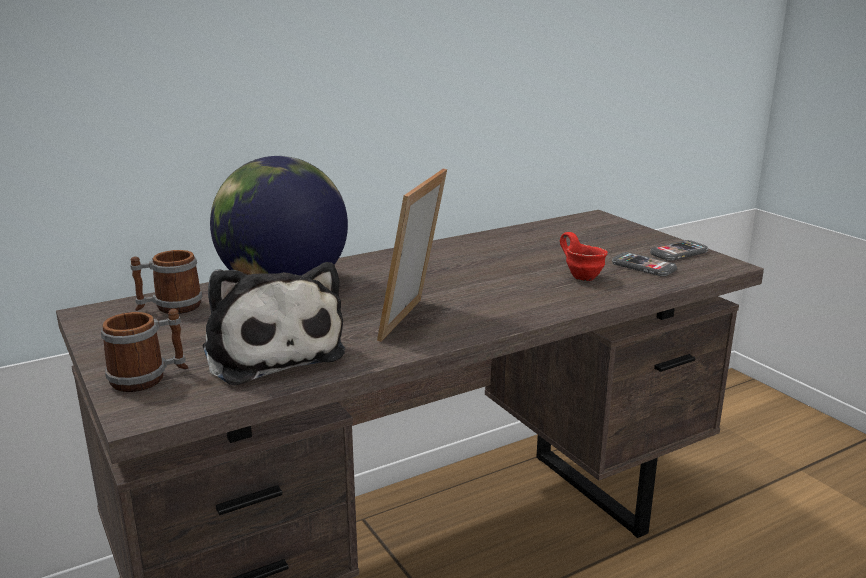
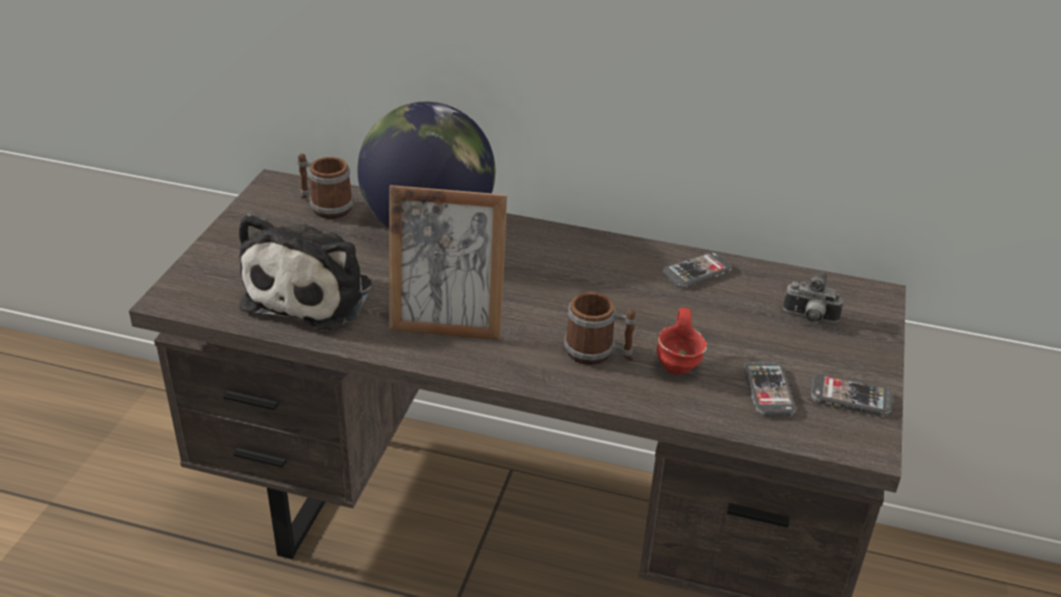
camera: 45 degrees right, 15 degrees up
(149, 378) = (217, 270): mug -> mug (598, 353)
(413, 321) = (447, 325): picture frame -> picture frame turned 150 degrees counterclockwise
(497, 241) = (697, 272): none -> phone
(591, 235) = (809, 318): none -> camera

